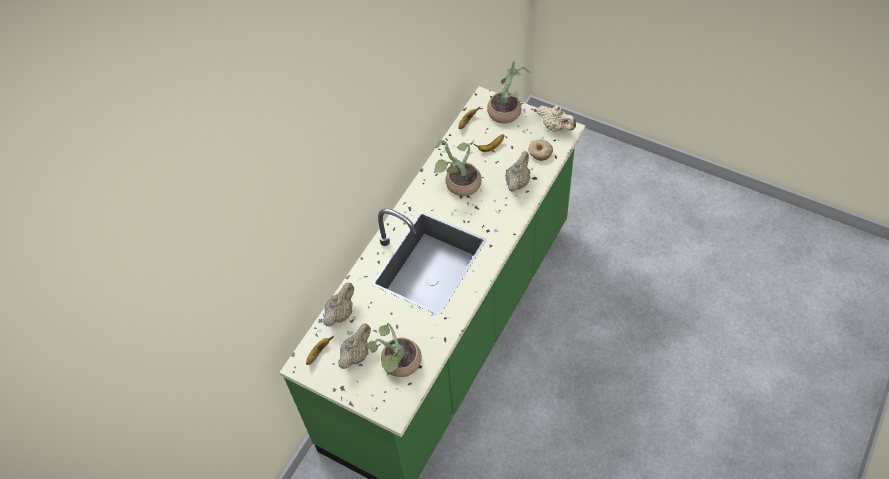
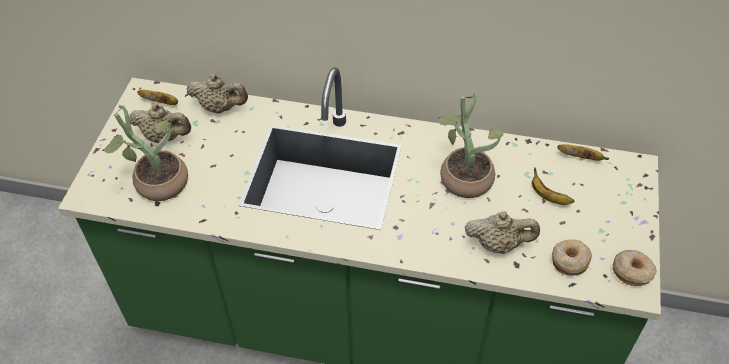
camera: 70 degrees right, 5 degrees down
(507, 110) = (631, 200): potted plant -> none
(555, 127) = (632, 272): beige teapot -> donut

